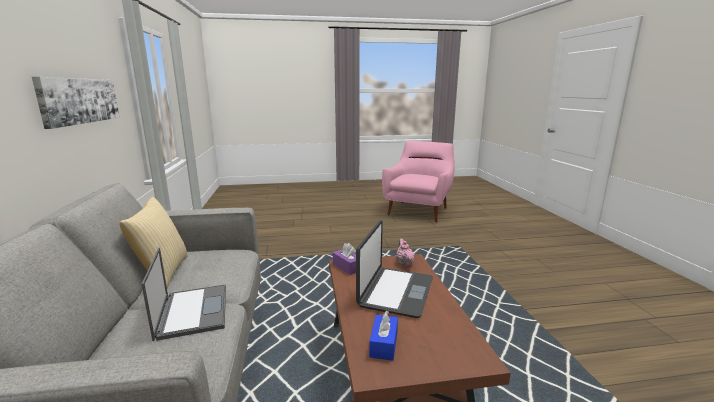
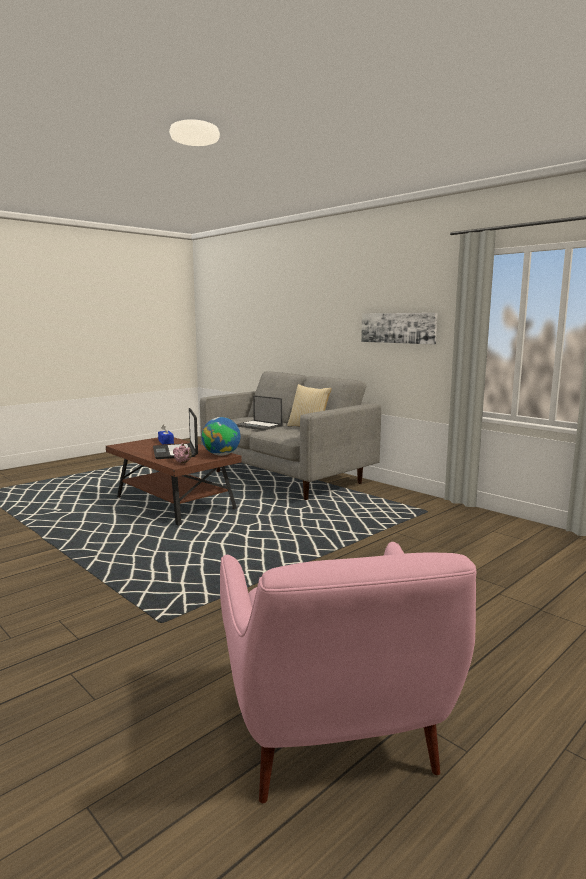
camera: 145 degrees right, 5 degrees down
(347, 267) = (221, 455): purple tissue box -> globe

